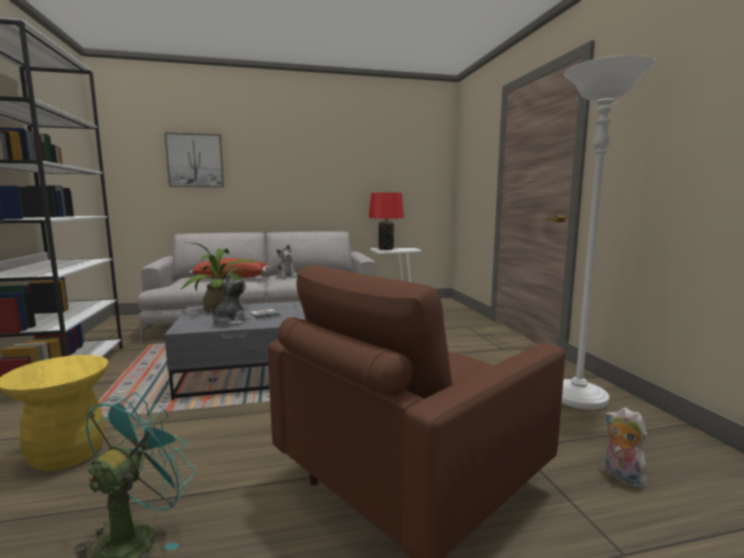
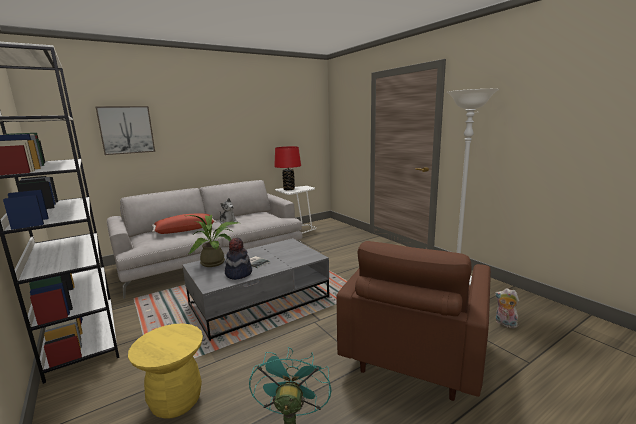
camera: 20 degrees left, 5 degrees up
(230, 322) = (238, 273): plush toy -> hat

